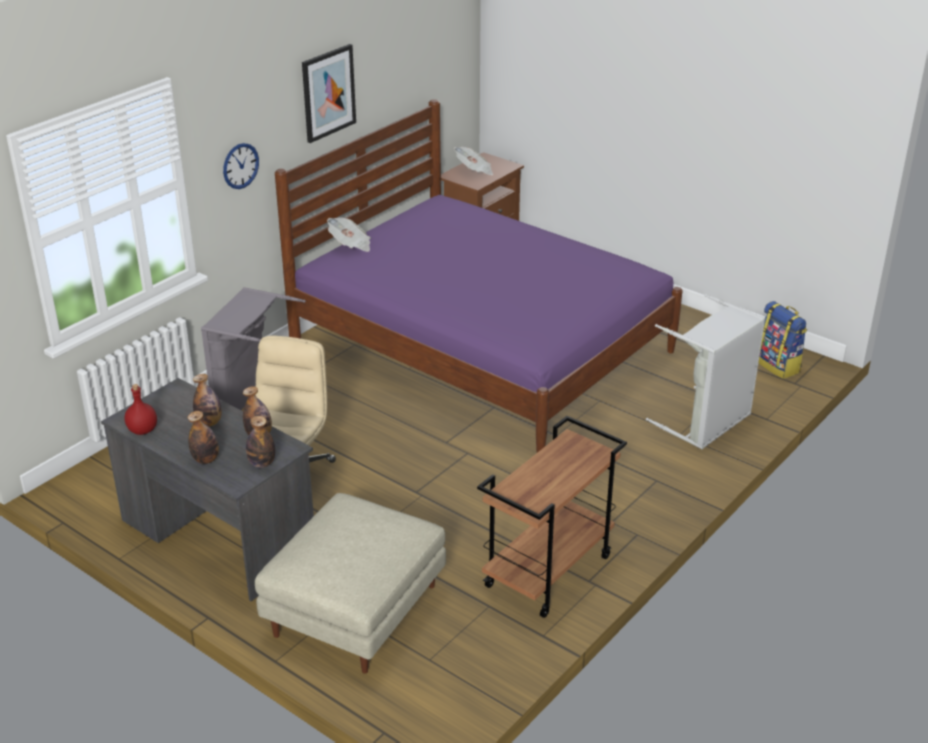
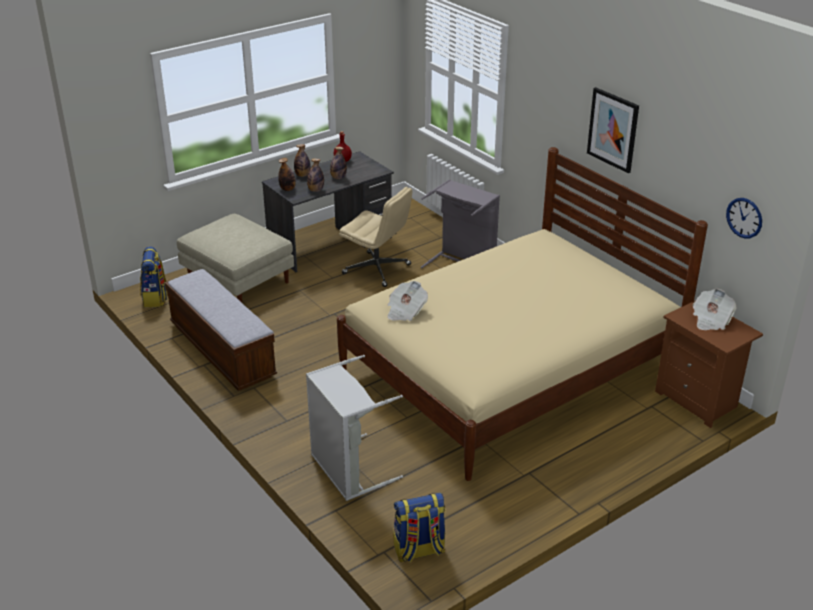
camera: 105 degrees right, 0 degrees up
(240, 166) = (538, 123): wall clock -> wall clock (744, 217)
(350, 245) = (566, 245): newspaper -> newspaper (405, 311)
(442, 694) = (155, 298): none -> backpack
(482, 349) = (509, 370): purple bed -> beige bed
(548, 573) = (222, 350): brown cart -> bench

